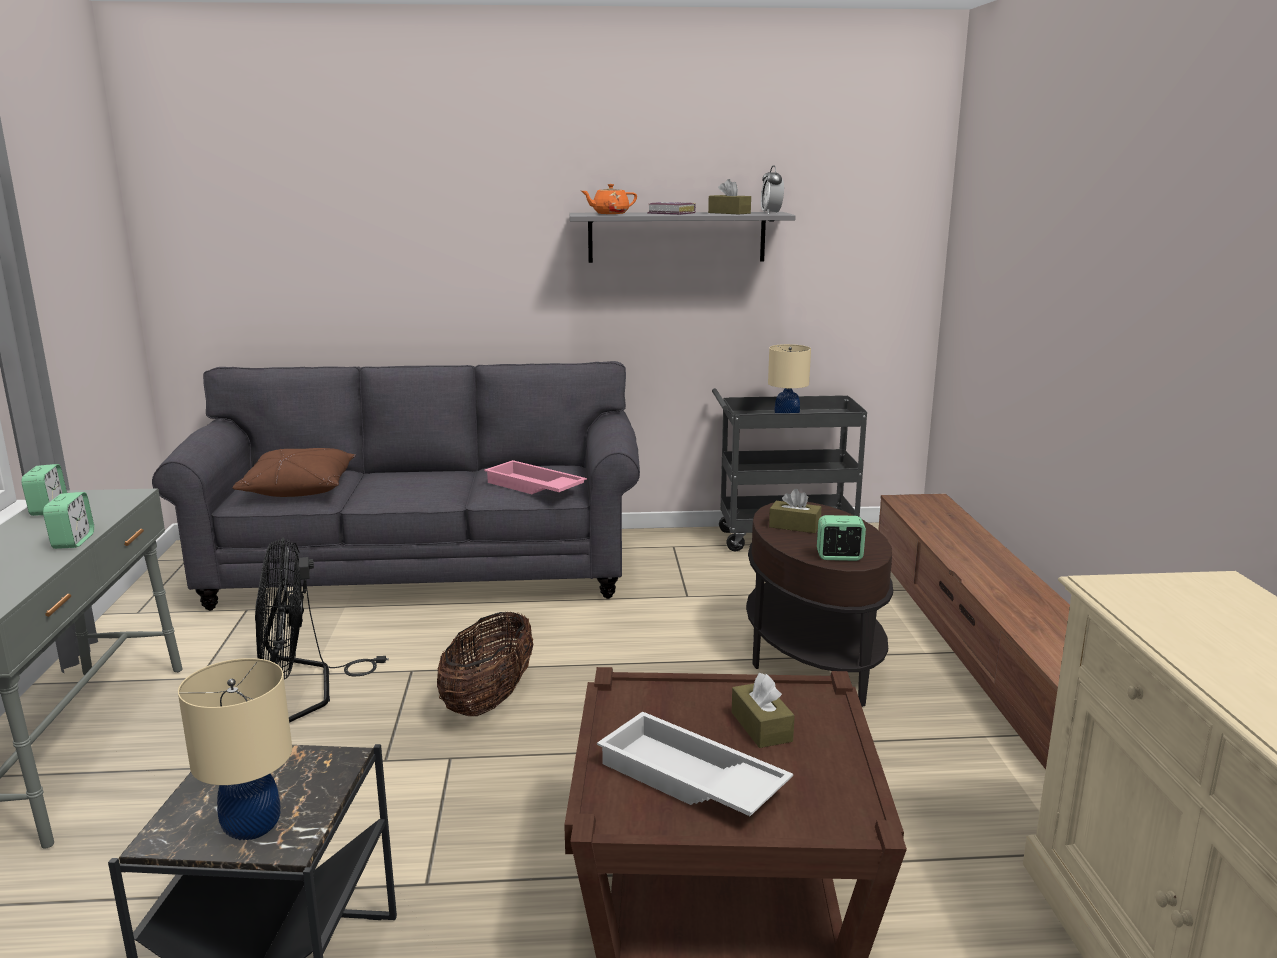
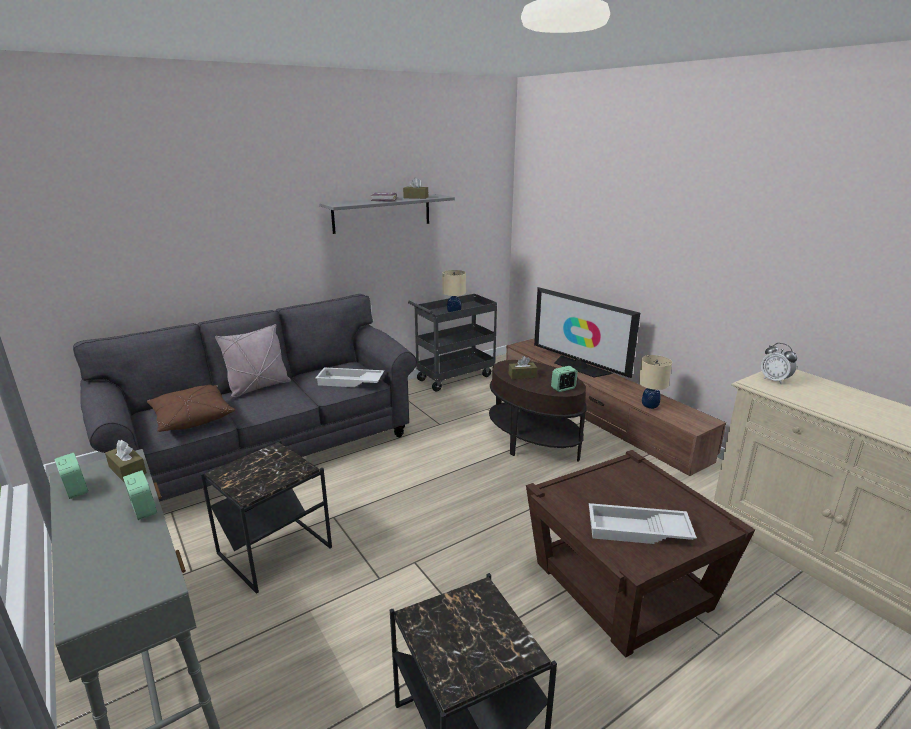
camera: 30 degrees left, 5 degrees up
(255, 827) = (494, 653): beige table lamp -> beige table lamp (650, 406)
(305, 687) = (276, 551): black fan -> black side table
(418, 473) = (258, 388): none -> purple pillow
(489, 700) = (399, 519): basket -> none
(533, 487) = (349, 382): pink tray -> white tray
(609, 213) = (350, 203): orange teapot -> none
(761, 727) = (631, 491): brown tissue box -> brown tissue box (127, 470)
(771, 213) = (439, 196): alarm clock -> alarm clock (774, 380)
(976, 551) = (580, 367): none -> television

